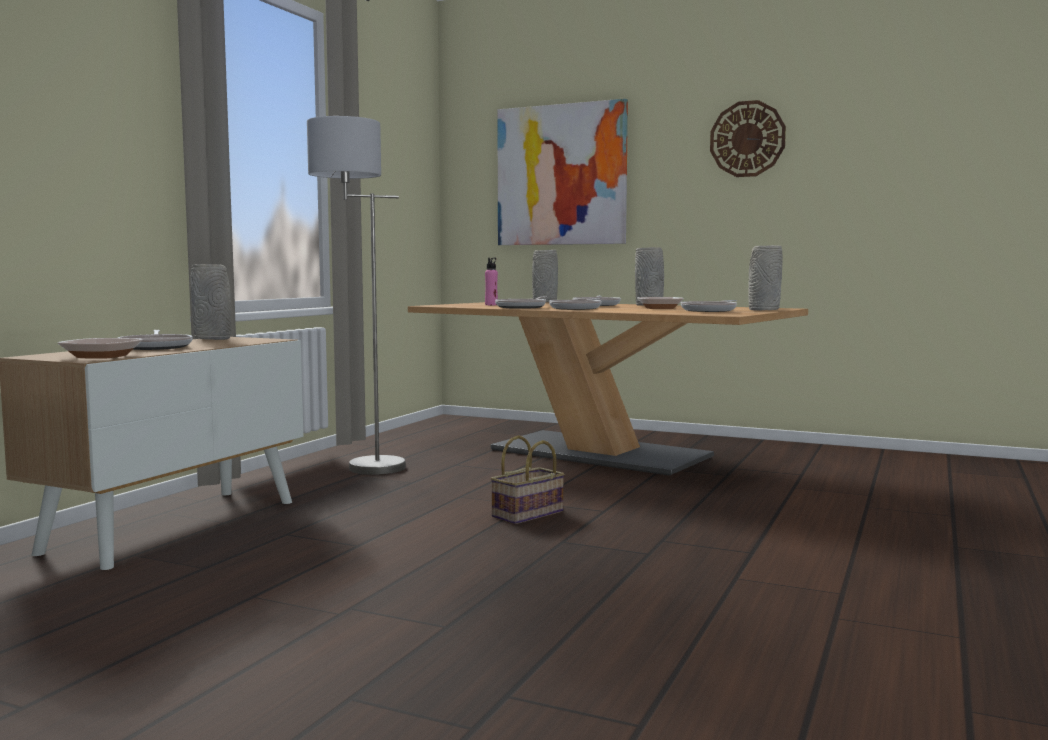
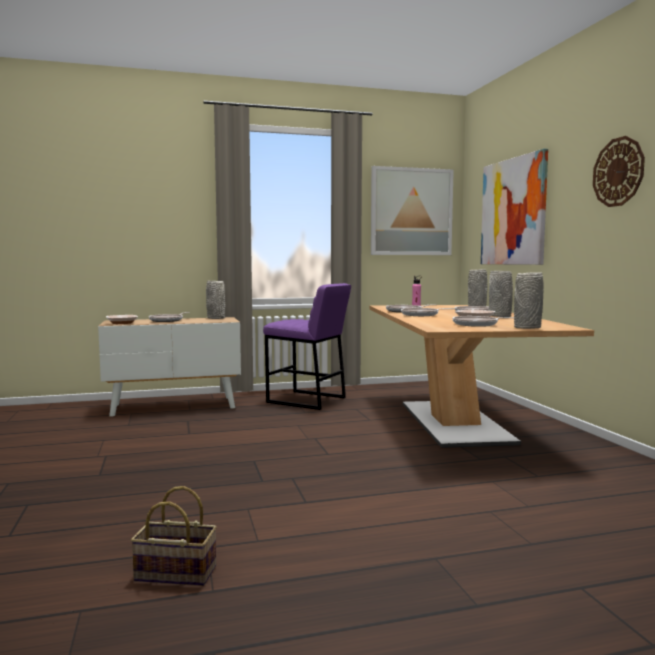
camera: 50 degrees right, 0 degrees up
(360, 469) = (308, 400): grey floor lamp -> purple chair
(397, 163) = (411, 212): none -> picture
(527, 515) = (289, 443): basket -> basket (173, 574)

